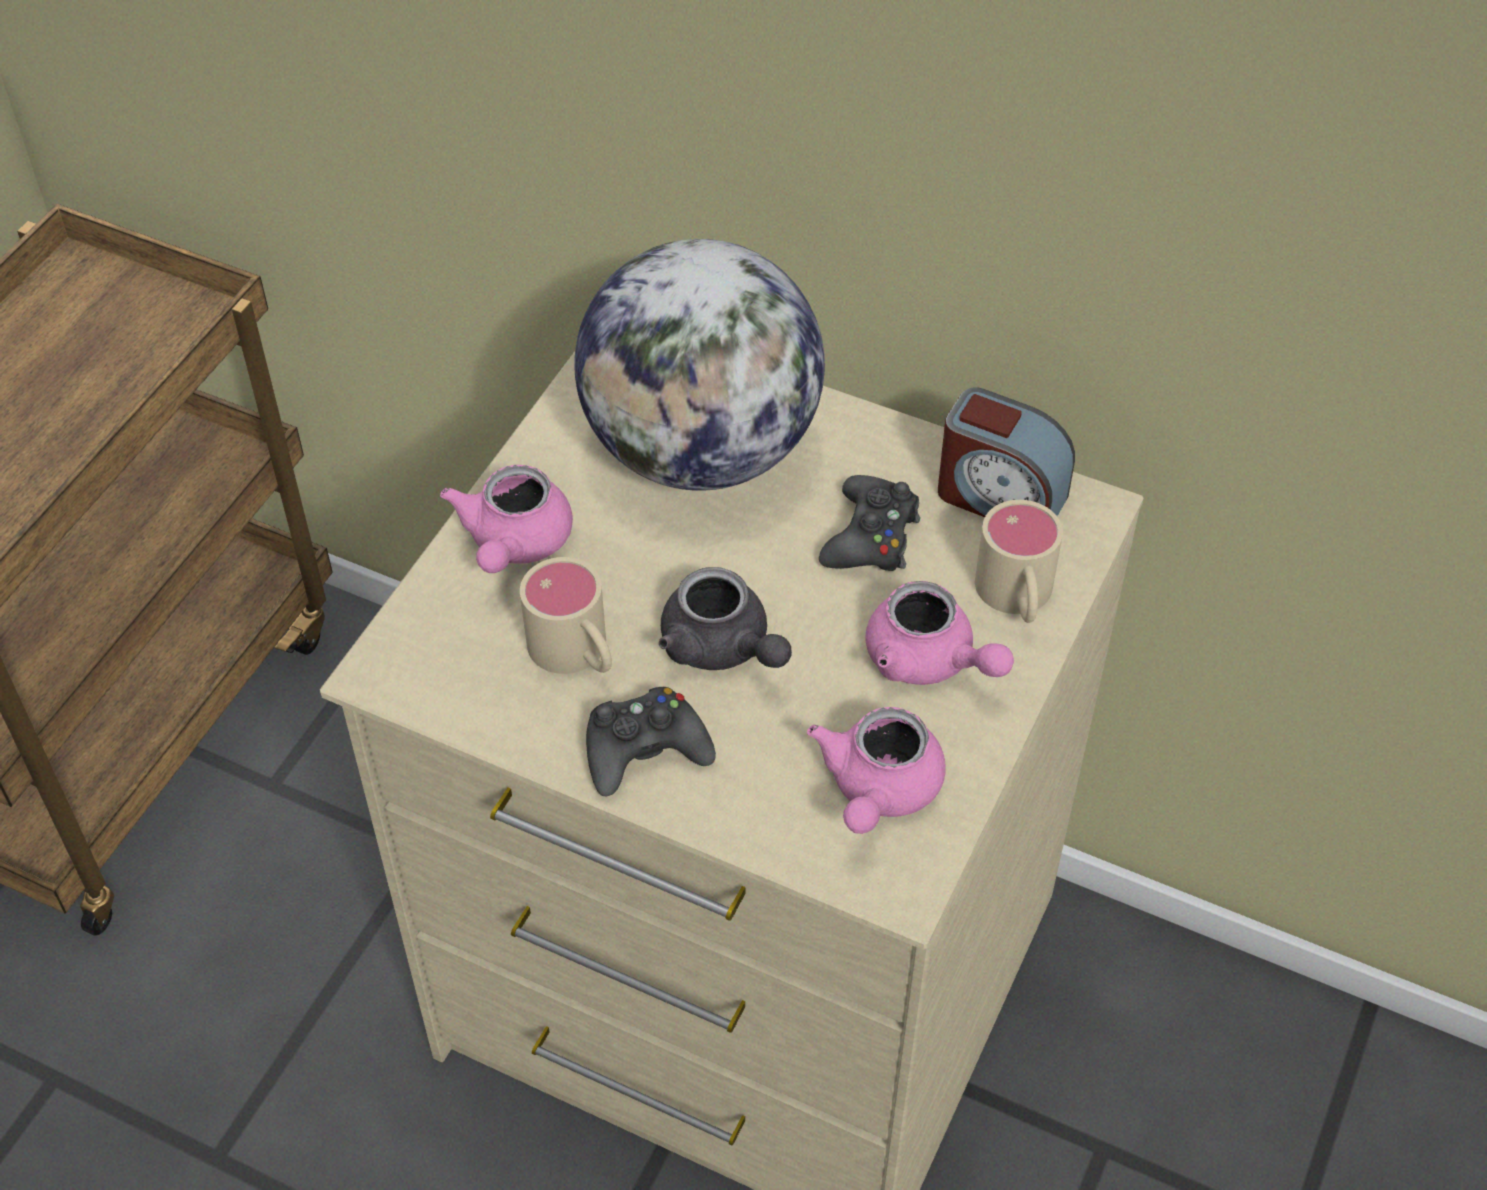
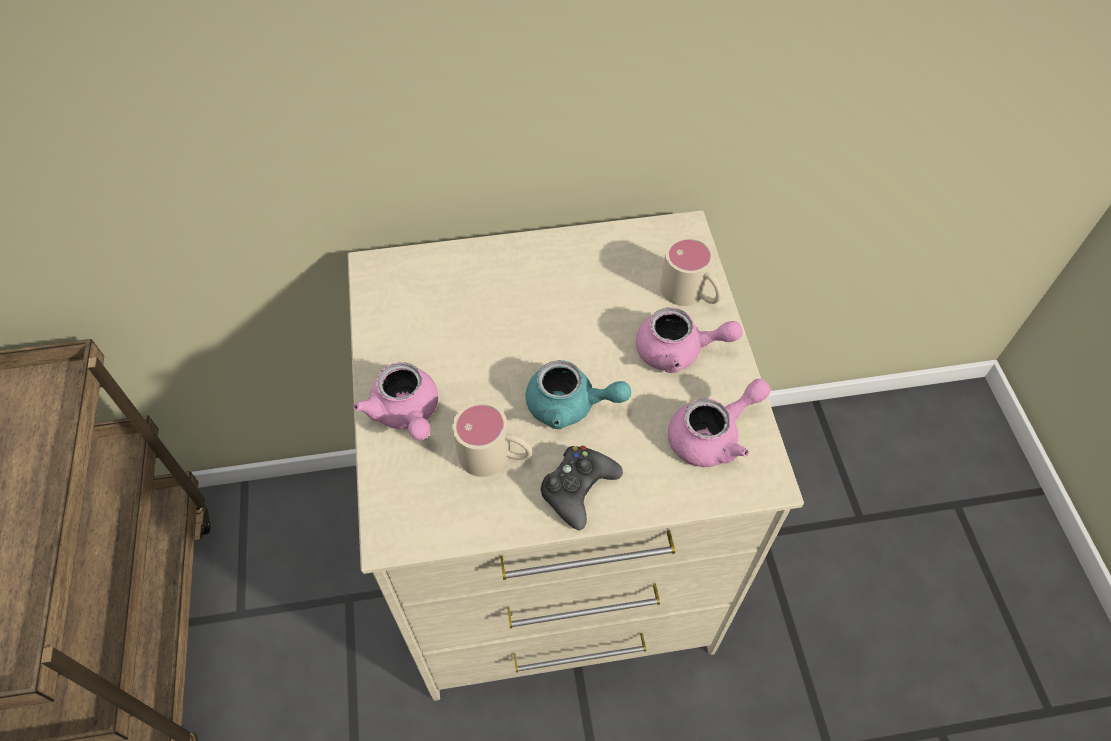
camera: 35 degrees left, 5 degrees up
(702, 450) = (467, 302): globe -> none
(722, 648) = (570, 406): grey teapot -> turquoise teapot
(871, 537) = (594, 302): black game controller -> none
(878, 790) = (713, 436): pink teapot -> pink teapot turned 105 degrees counterclockwise
(1000, 497) = (638, 246): alarm clock -> none

